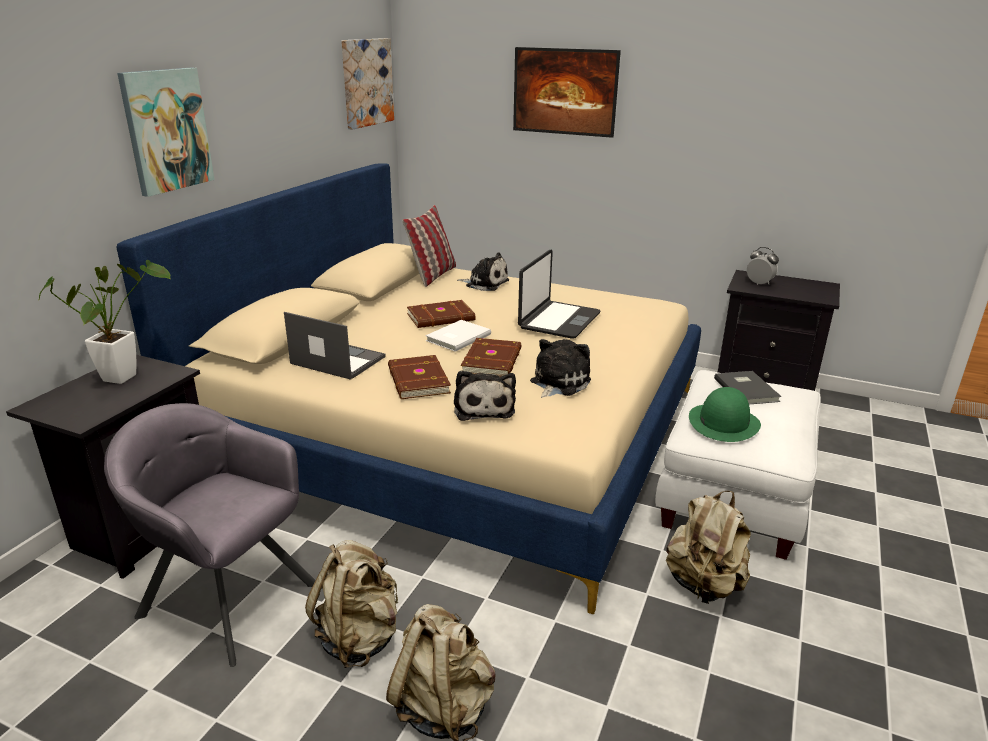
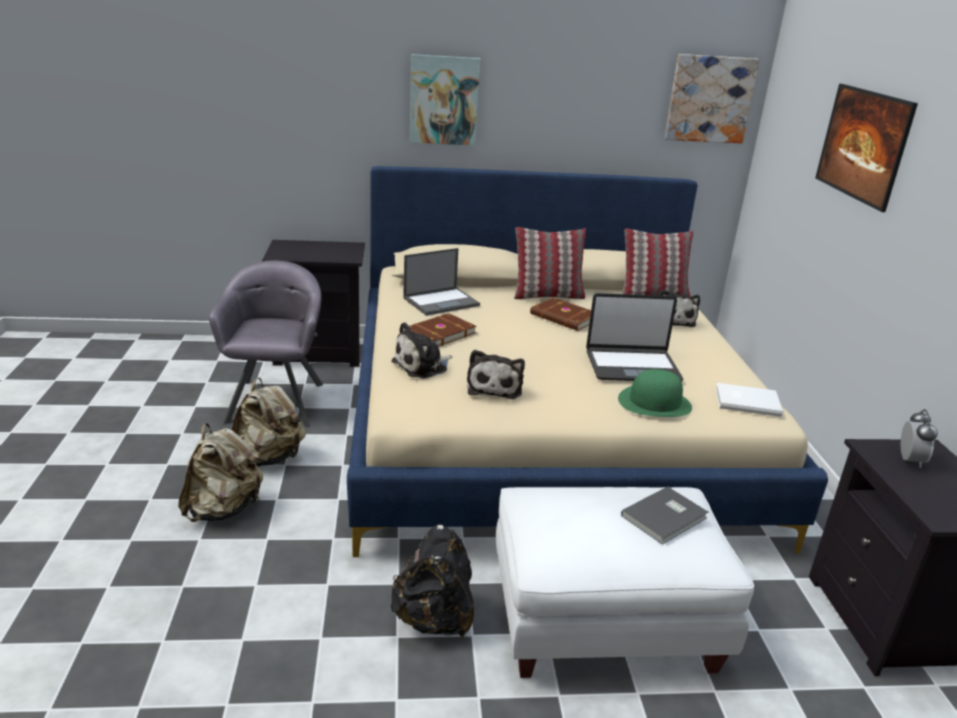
camera: 60 degrees right, 0 degrees up
(125, 375) = (335, 249): potted plant -> none
(336, 360) = (442, 301): laptop -> laptop turned 60 degrees clockwise
(381, 311) = (547, 295): none -> pillow
(456, 337) = (531, 330): white book -> white book (746, 401)
(493, 361) = (501, 352): brown book -> none
(557, 383) = (495, 387): plush toy -> plush toy turned 90 degrees clockwise
(704, 585) = (434, 619): beige backpack -> black backpack
(723, 422) = (568, 508): green hat -> green hat (655, 402)

